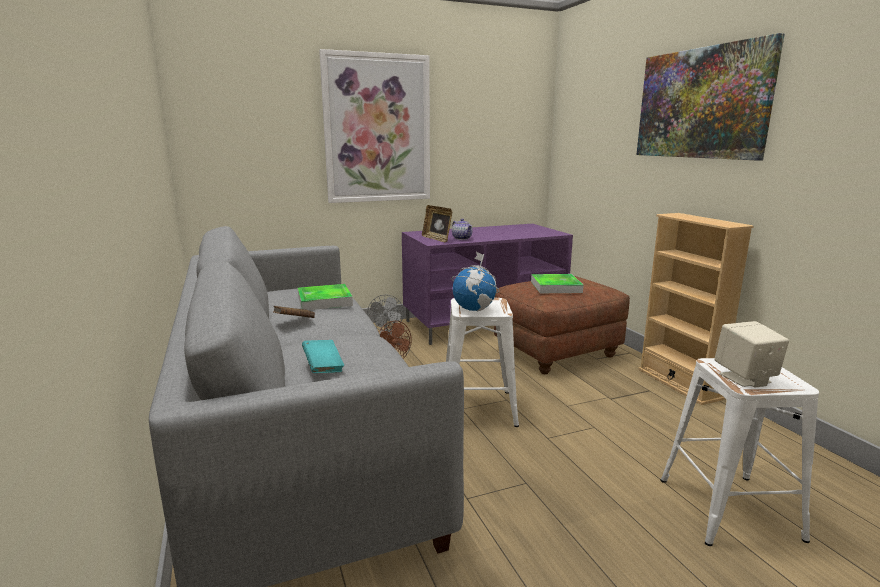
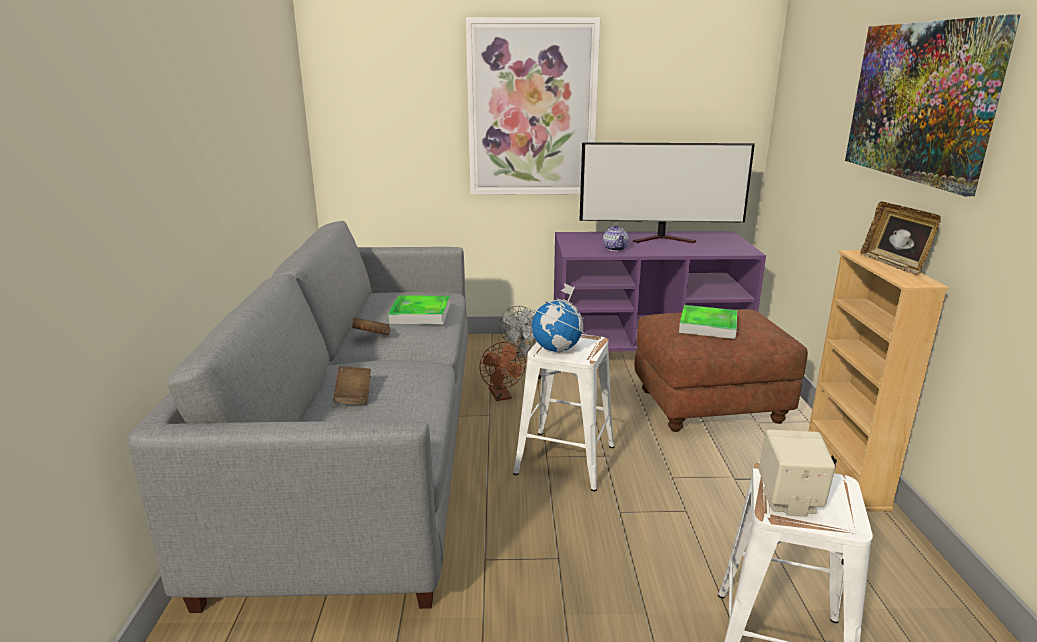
camera: 20 degrees right, 5 degrees up
(323, 367) = (354, 396): turquoise book -> brown book
(437, 239) = (584, 247): picture frame -> picture frame (894, 264)
(491, 231) = (664, 239): none -> television

